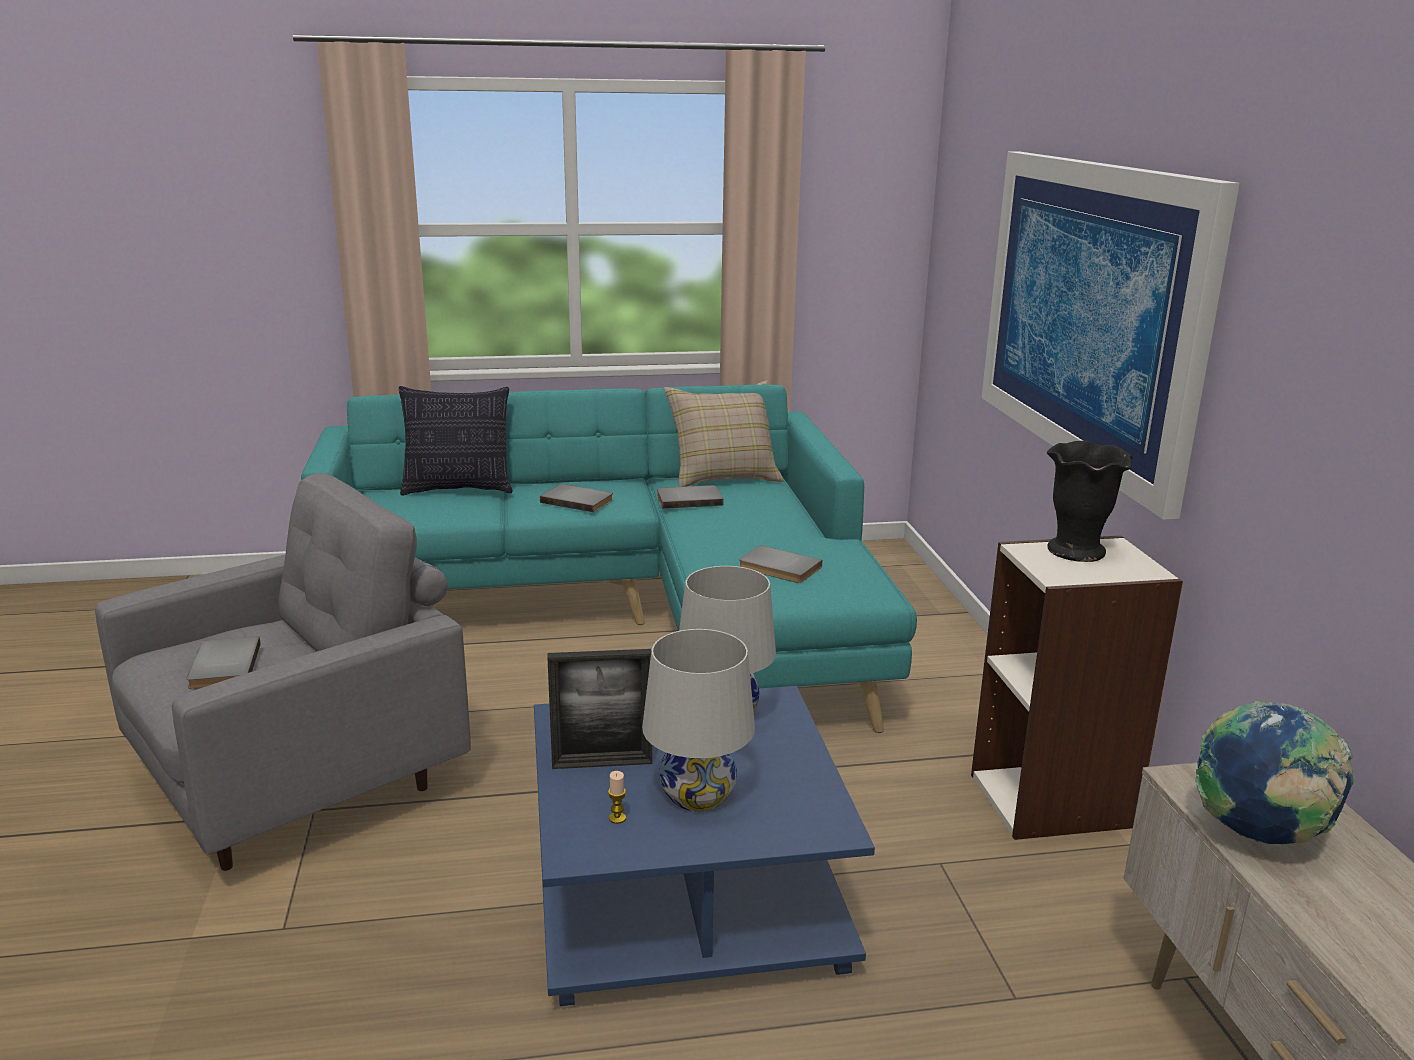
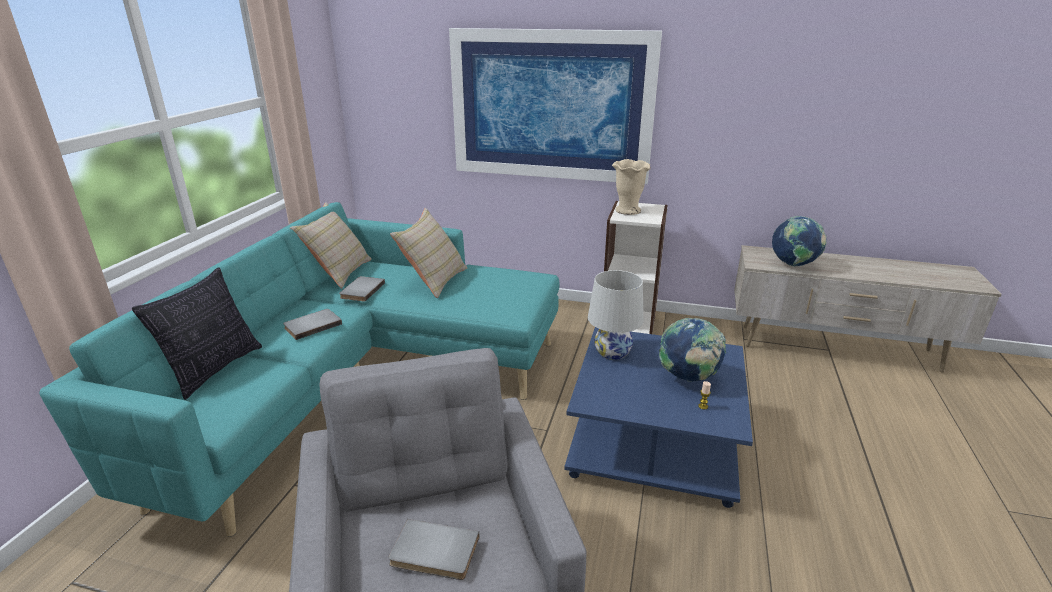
camera: 65 degrees left, 5 degrees up
(602, 763) = (647, 400): picture frame -> none
(697, 795) = (688, 378): white table lamp -> globe
(766, 529) = (434, 280): none -> beige pillow
(778, 568) = (491, 290): grey book -> none
(1076, 551) = (628, 210): black vase -> beige vase

